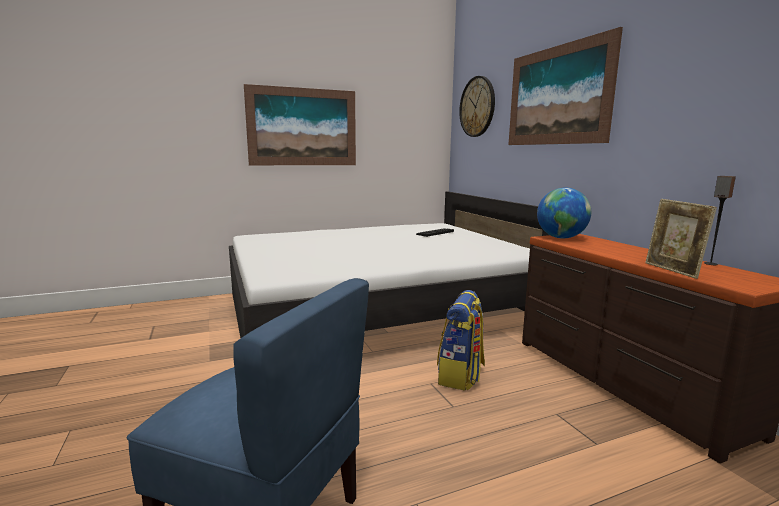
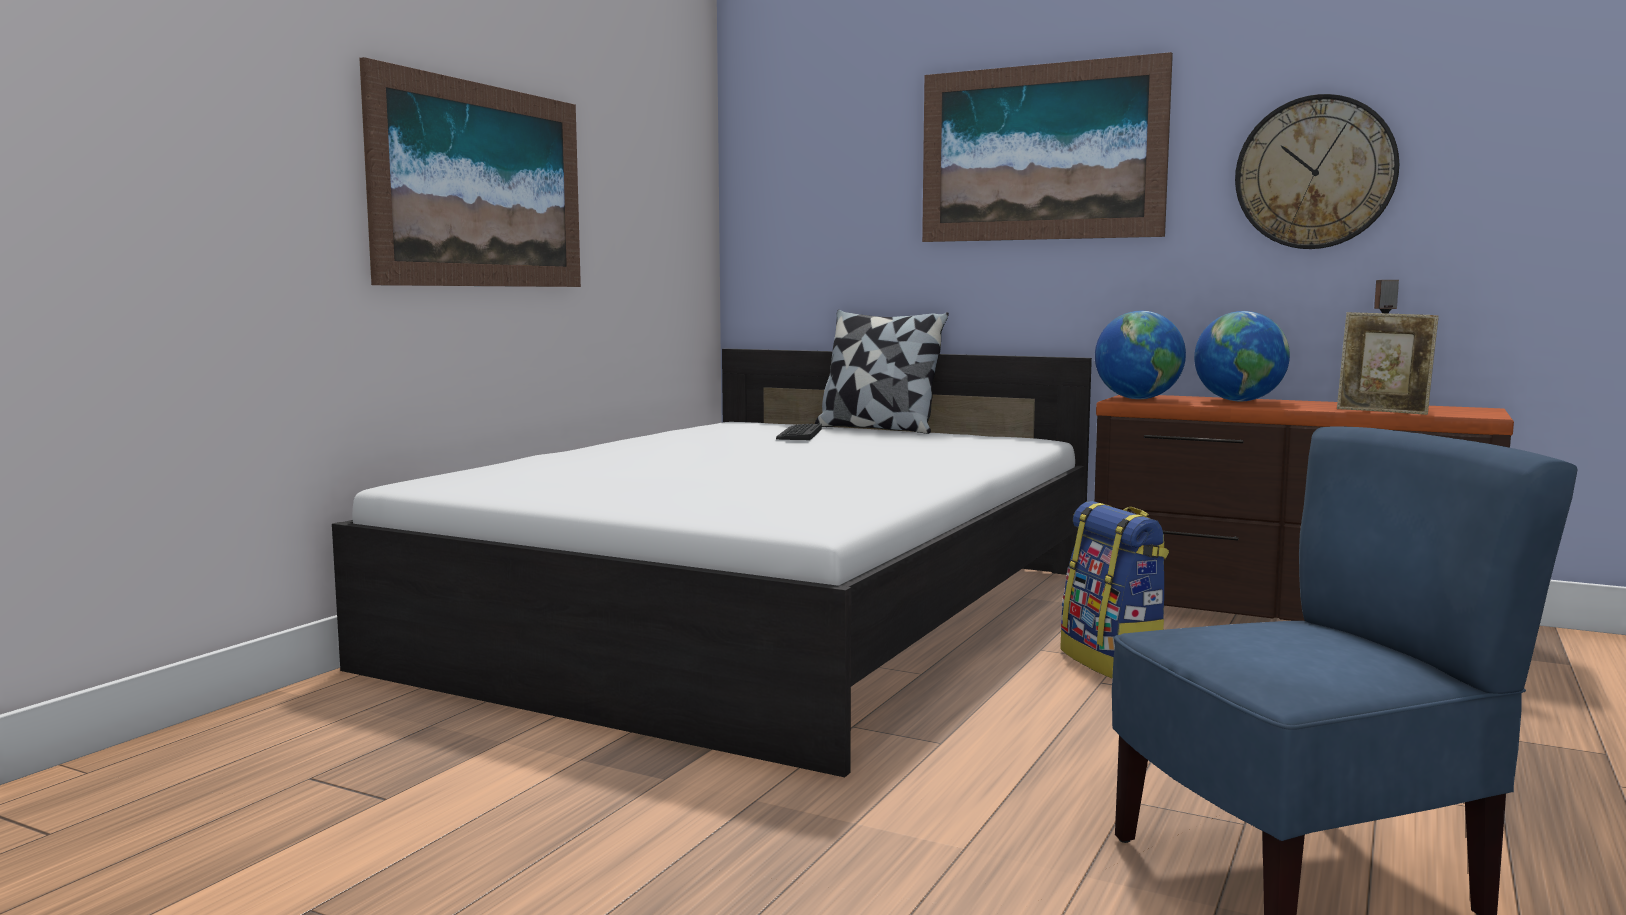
camera: 40 degrees left, 5 degrees down
(477, 107) = (813, 162): wall clock -> wall clock (1315, 173)
(482, 234) = (878, 428): none -> pillow
(615, 247) = (1239, 401): none -> globe

